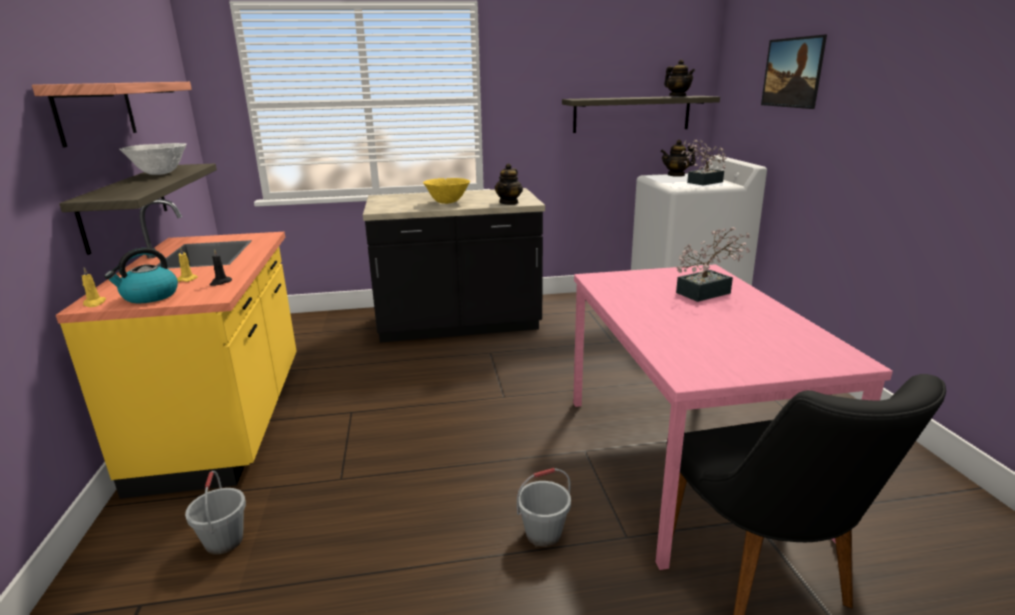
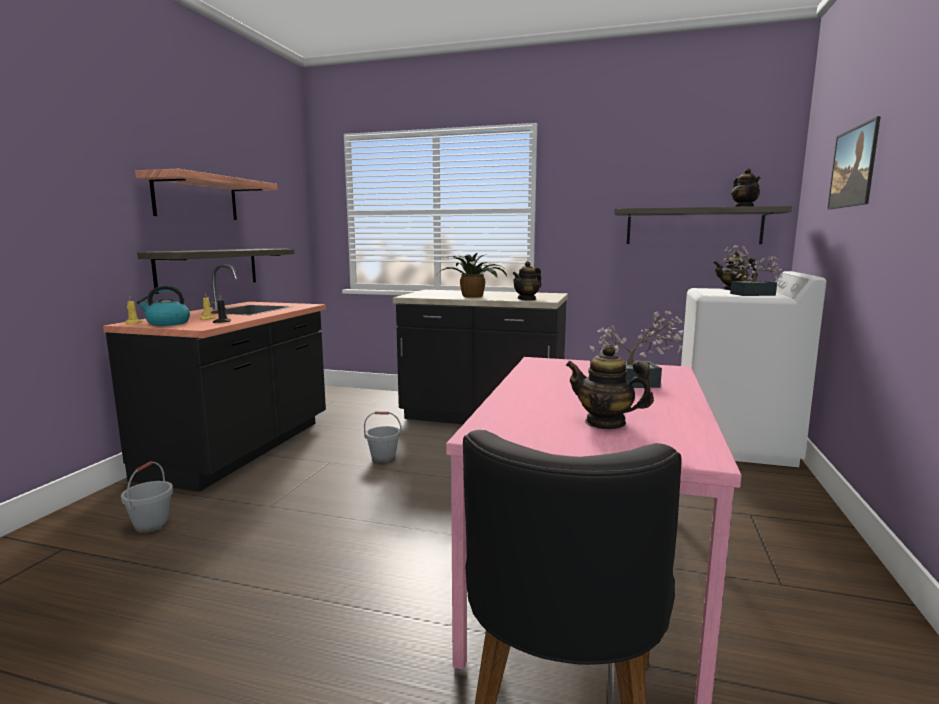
camera: 25 degrees right, 10 degrees down
(160, 174) = (240, 249): white bowl -> none
(228, 421) = (242, 449): yellow counter -> black counter
(447, 203) = (473, 296): yellow bowl -> potted plant
(543, 534) = (376, 597): grey bucket -> grey bucket (383, 459)
(751, 341) = (605, 423): none -> teapot

